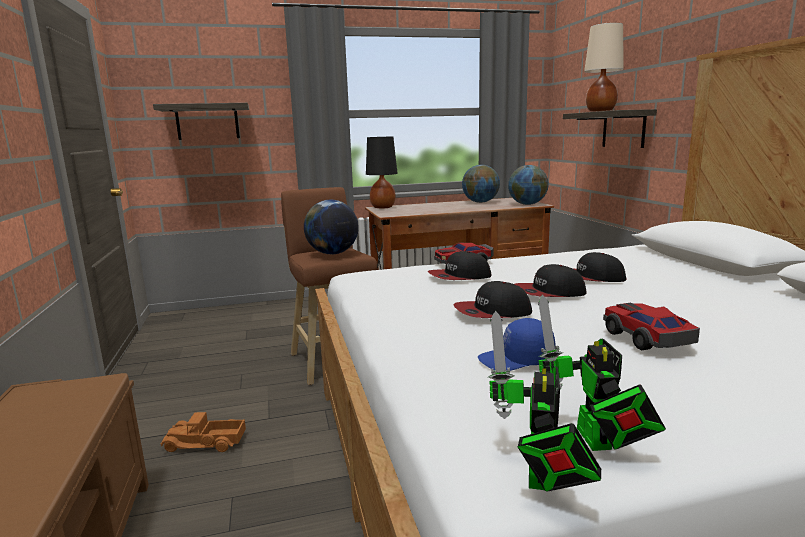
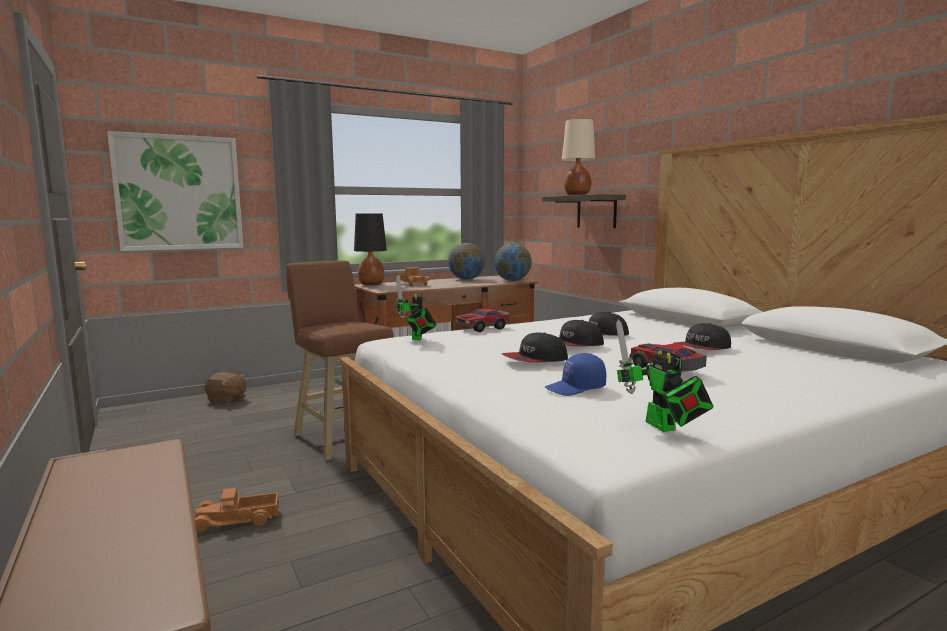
camera: 15 degrees left, 5 degrees down
(207, 122) = (179, 193): shelf -> picture
(250, 312) = (227, 400): none -> brown plush toy
(332, 253) = (347, 324): globe -> none
(421, 207) = (412, 284): none -> toy truck
(459, 277) = (489, 336): cap -> cap (702, 348)
(539, 480) = (637, 449): toy robot -> toy robot (416, 339)

